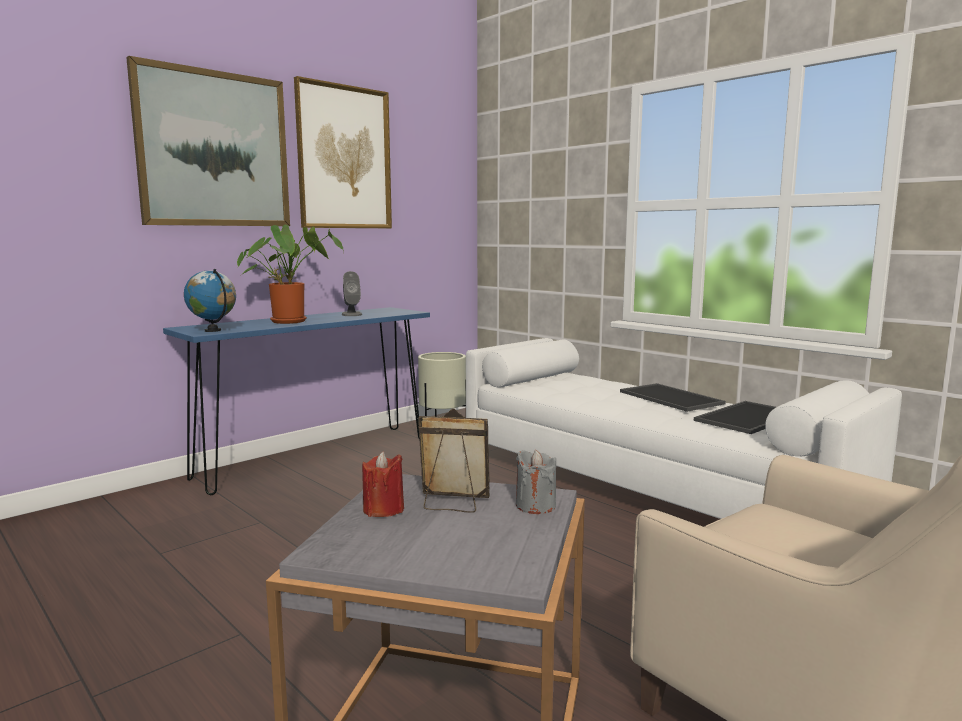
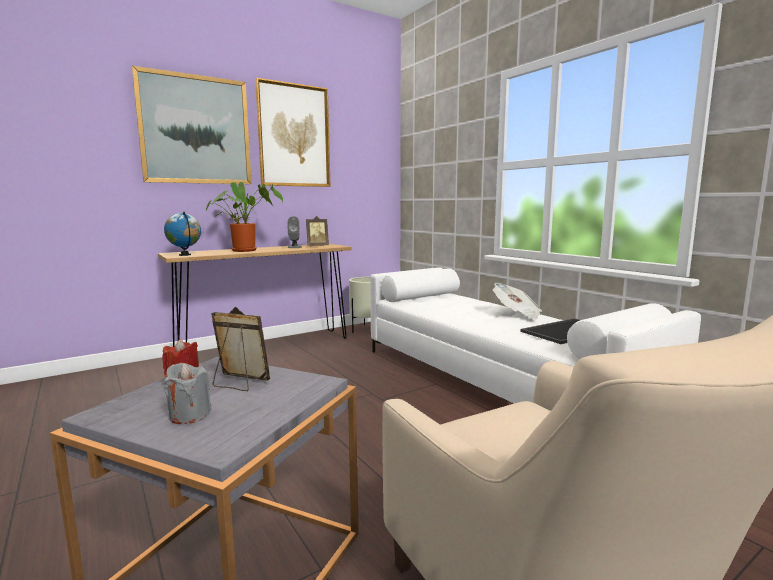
camera: 10 degrees right, 0 degrees up
(315, 457) = (266, 348): blue console table -> brown console table
(381, 312) = (317, 246): none -> picture frame
(535, 506) = (300, 389): grey candle -> grey candle (189, 415)
(672, 398) = (517, 314): tray -> newspaper

